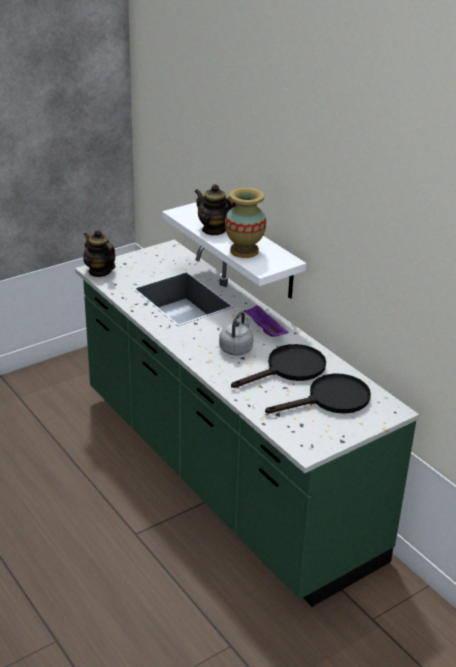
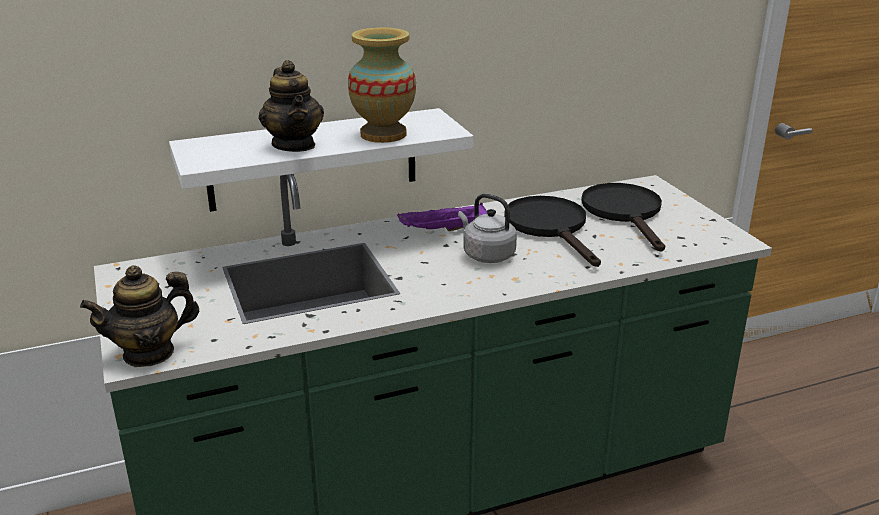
camera: 75 degrees left, 5 degrees down
(214, 230) = (294, 145): teapot -> teapot turned 75 degrees counterclockwise

